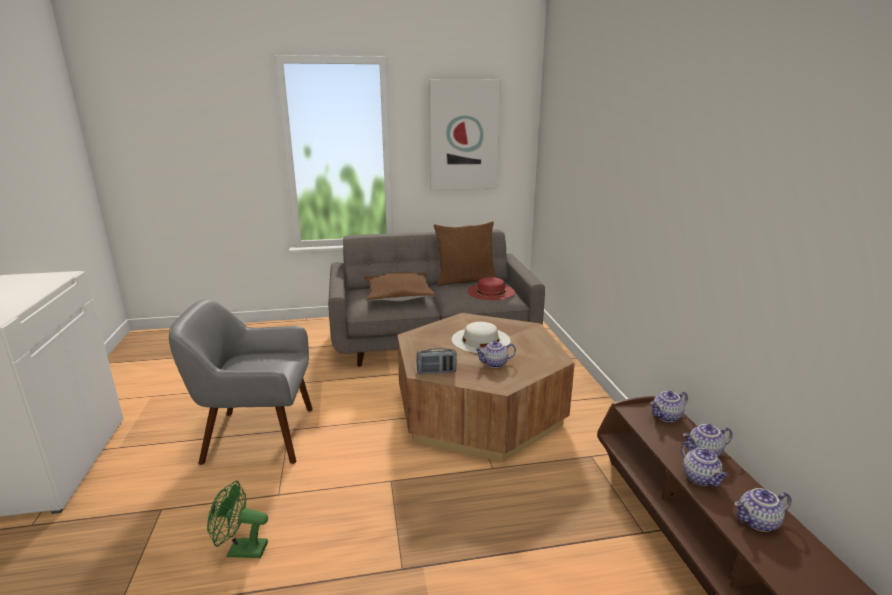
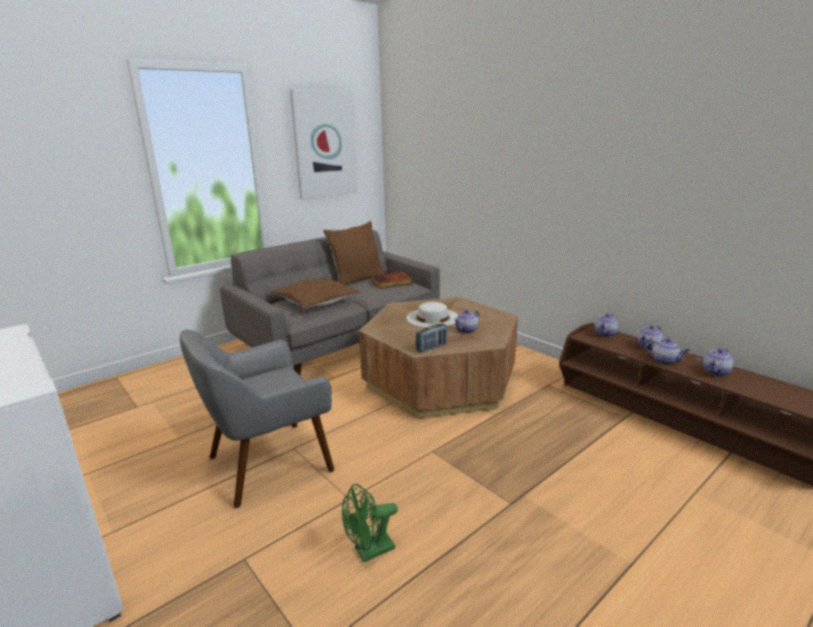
camera: 30 degrees left, 0 degrees up
(490, 291) = (391, 283): red hat -> book

